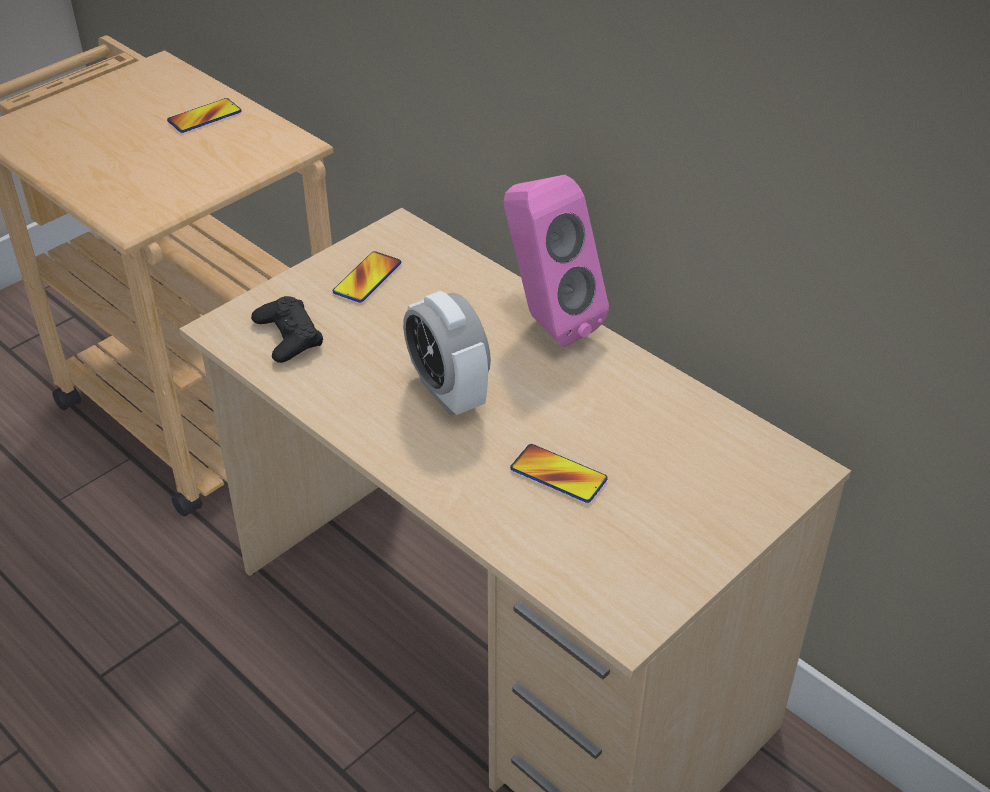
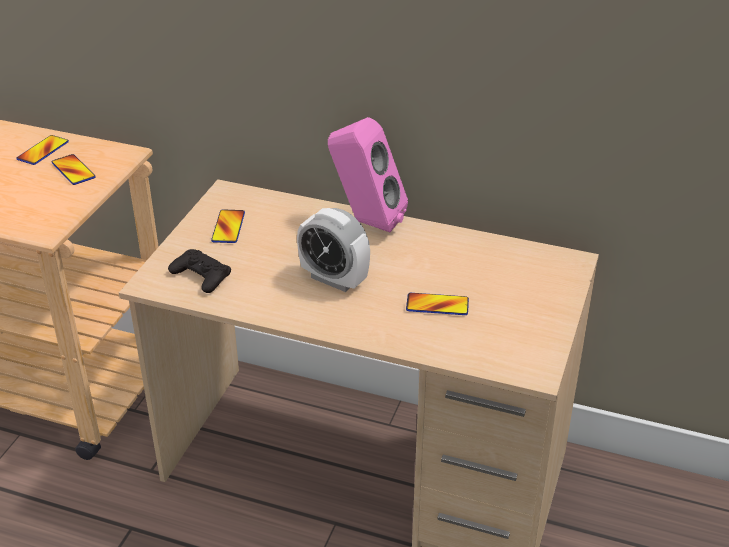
camera: 25 degrees left, 5 degrees down
(219, 152) = (73, 170): none -> phone

